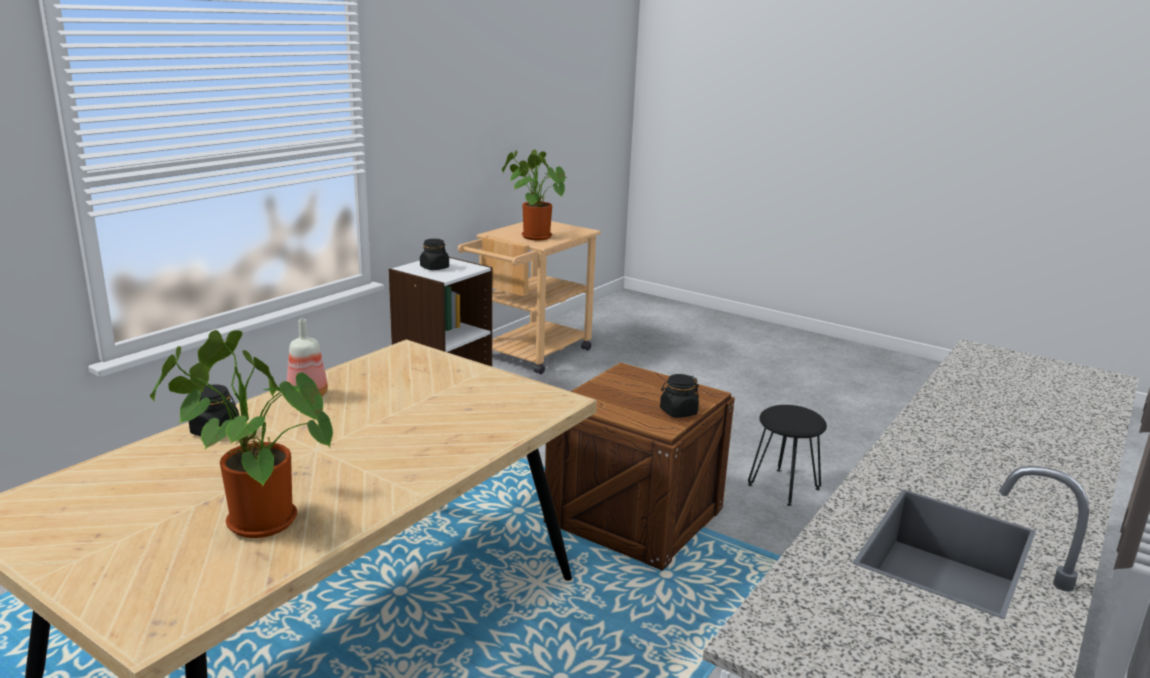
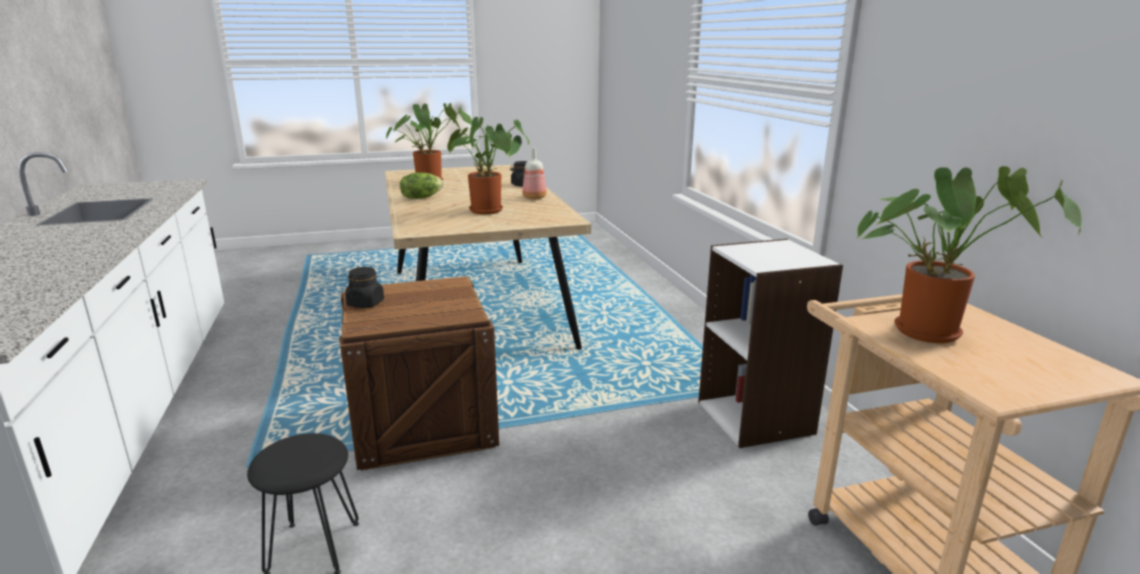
camera: 130 degrees right, 0 degrees up
(399, 470) = (421, 198): none -> lettuce
(417, 396) = (490, 211): none -> potted plant
(434, 268) = (775, 252): black jar -> none

